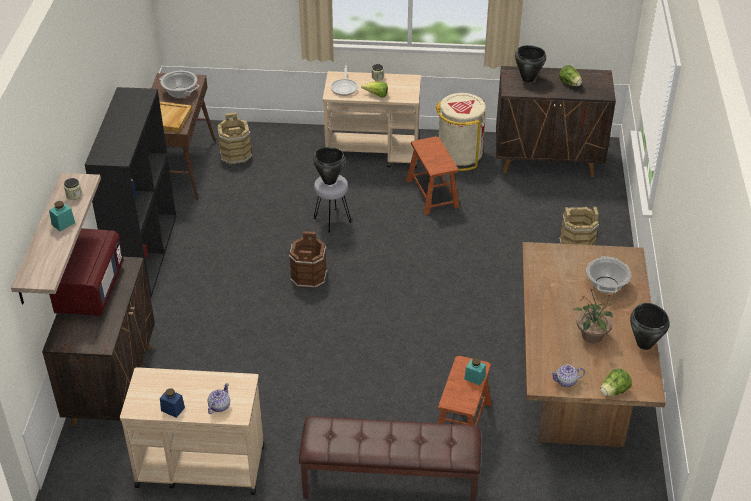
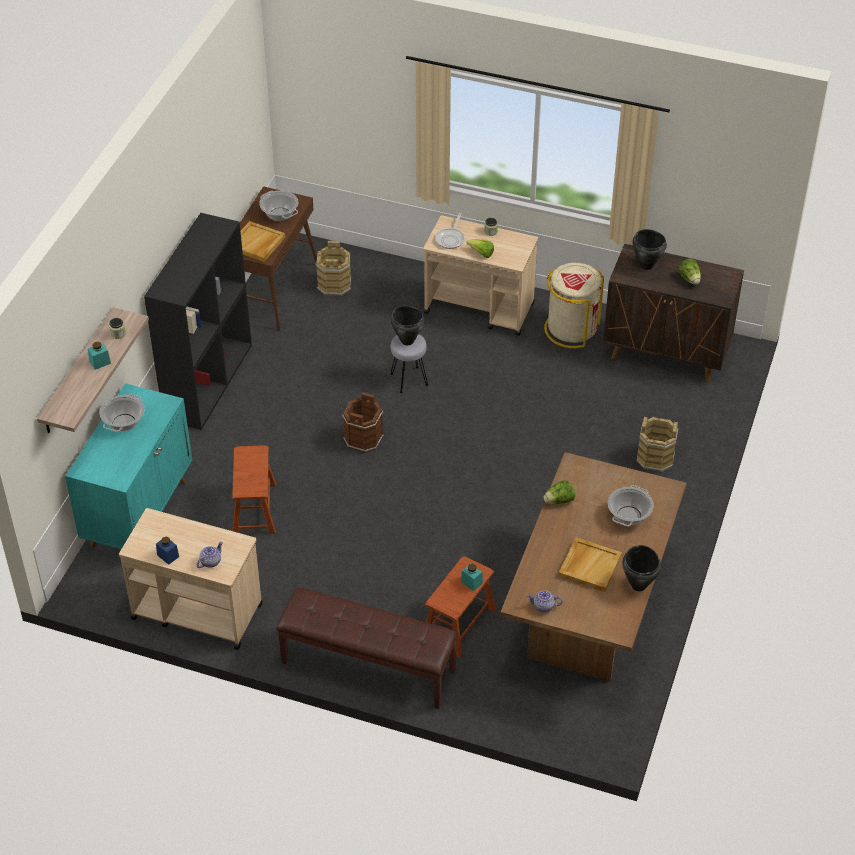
camera: 15 degrees right, 5 degrees up
(89, 290) = (124, 422): red microwave -> cooking pot
(113, 383) = (139, 513): brown cabinet -> turquoise cabinet
(432, 194) = (525, 369): brown stool -> brown stool (254, 509)
(591, 336) = (589, 566): potted plant -> beige tray
(613, 391) = (585, 626): lettuce -> lettuce (559, 501)

